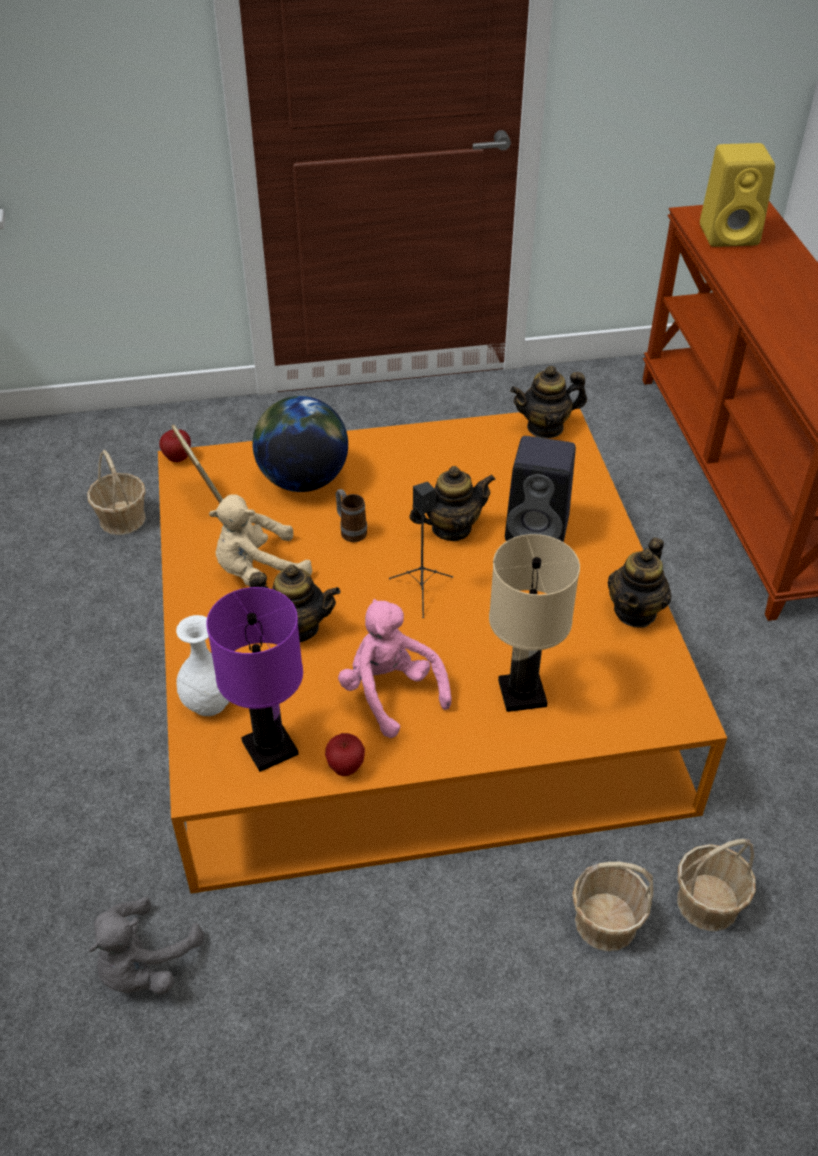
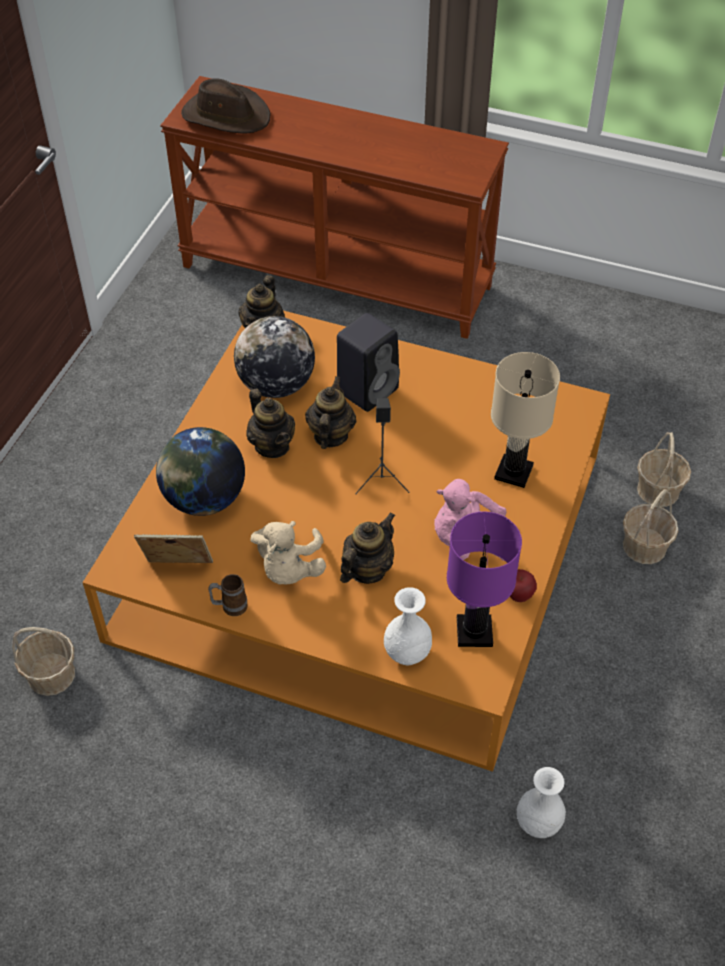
camera: 60 degrees left, 5 degrees up
(144, 965) = (538, 823): grey plush toy -> white vase
(178, 458) = (106, 571): apple -> none
(350, 530) = (287, 494): mug -> mug (229, 607)
(484, 464) = (276, 385): none -> globe
(635, 611) = (481, 380): teapot -> teapot (272, 445)
(730, 234) = (226, 115): yellow speaker -> brown hat

